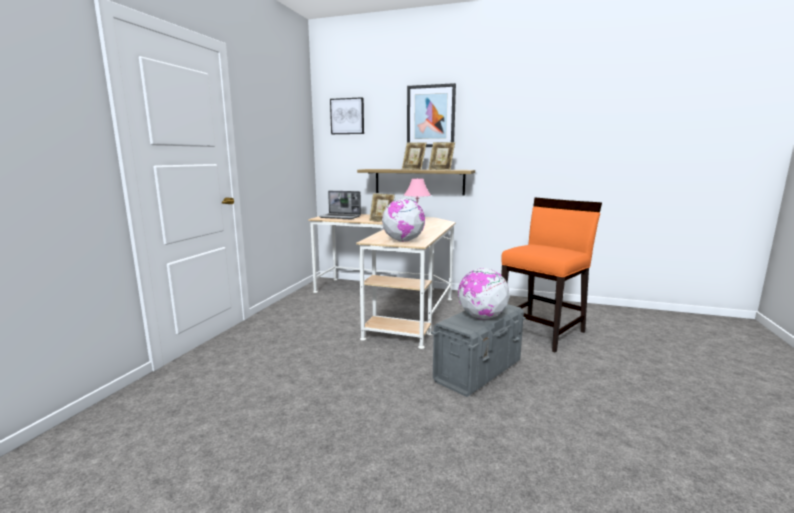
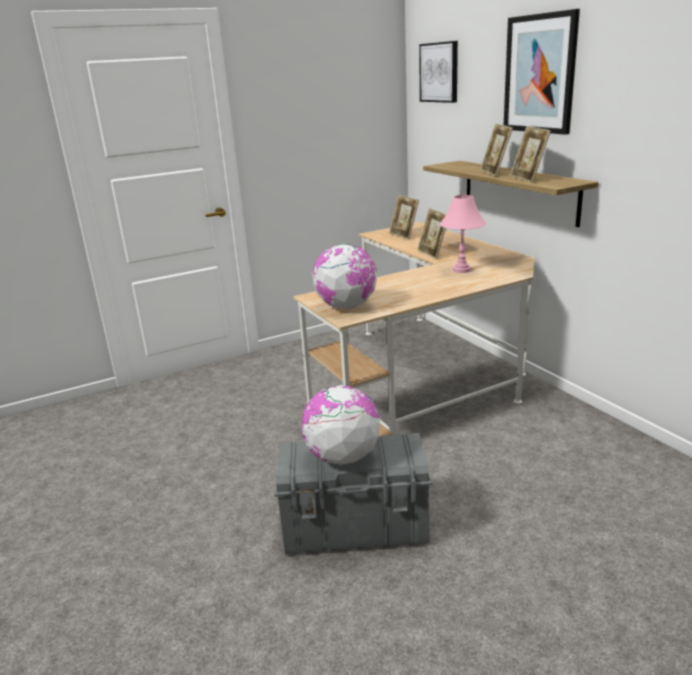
camera: 45 degrees right, 10 degrees up
(341, 217) = (404, 235): laptop -> picture frame
(542, 332) = (559, 517): orange chair -> none

